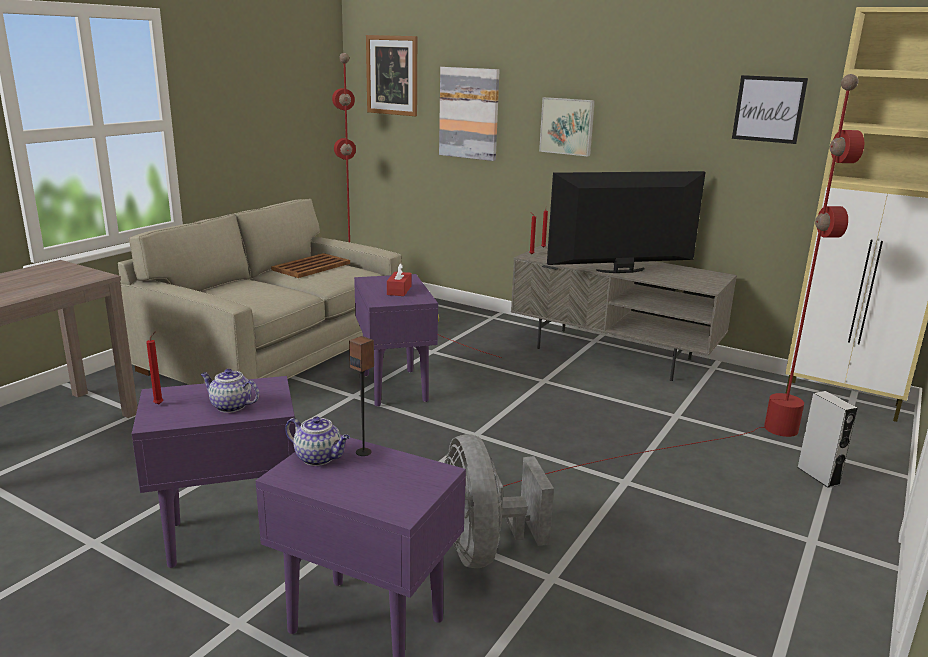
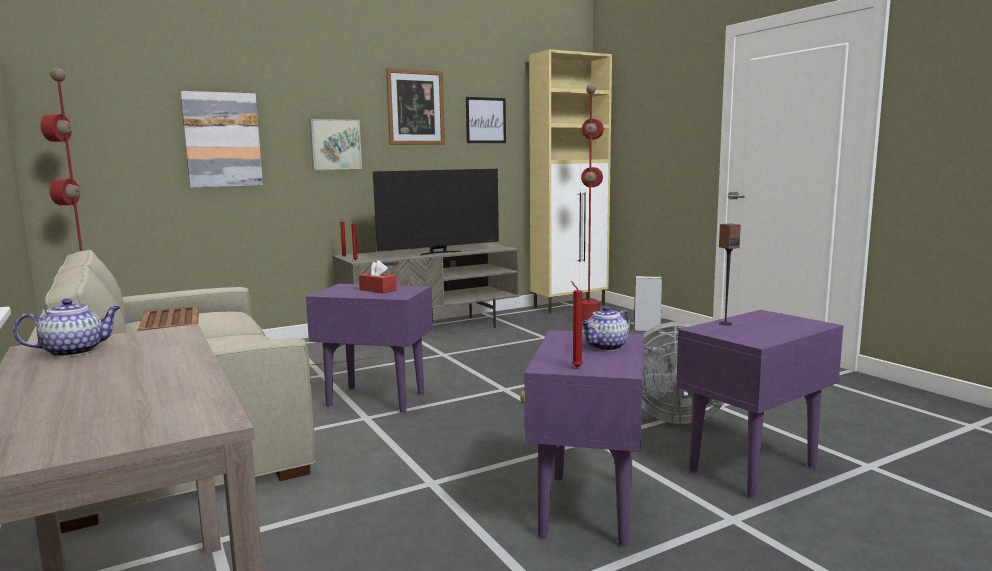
camera: 60 degrees left, 10 degrees down
(319, 458) = (730, 333): teapot -> teapot (74, 351)
(392, 75) = (101, 102): picture -> picture (415, 107)
(621, 271) = (439, 253): television -> television turned 135 degrees counterclockwise

